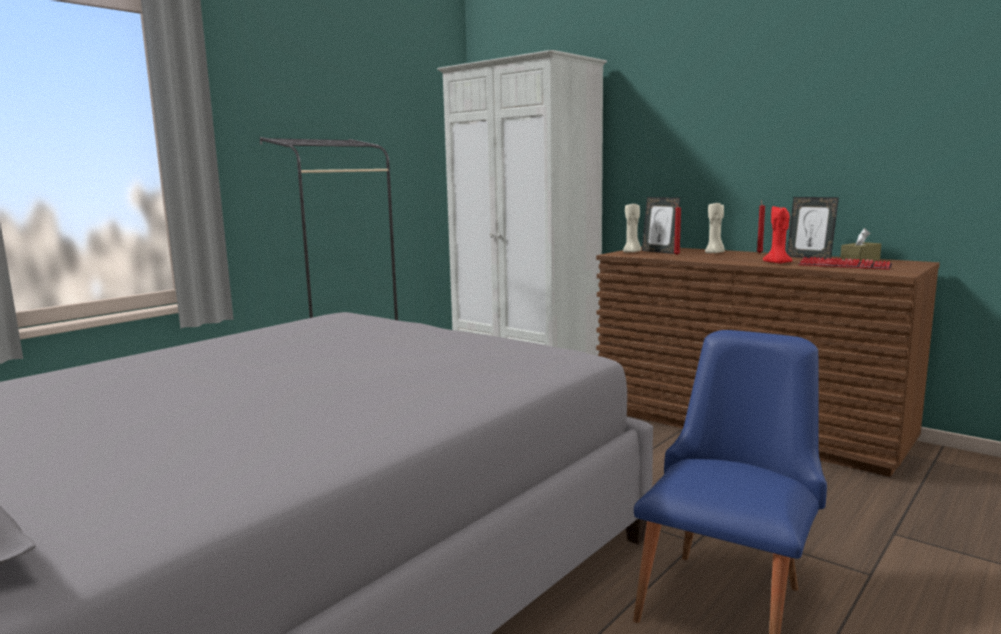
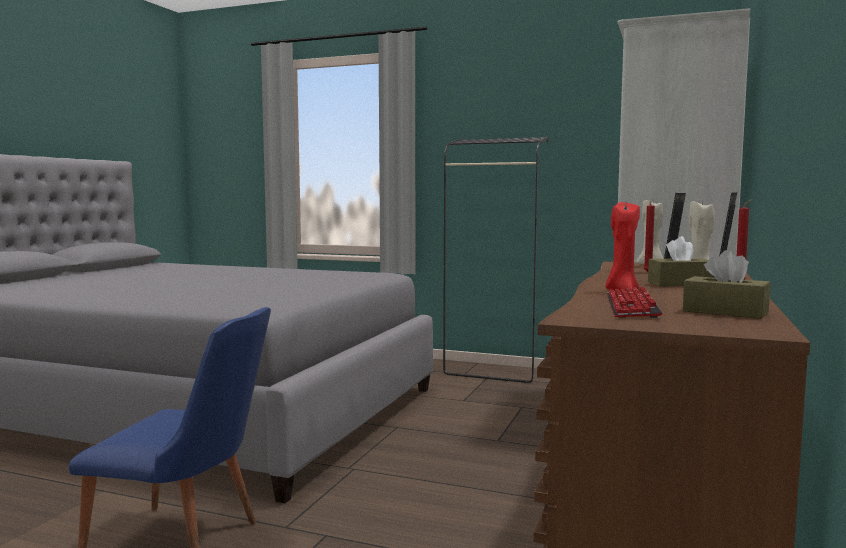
camera: 70 degrees right, 5 degrees down
(744, 256) = (680, 284): none -> brown tissue box

